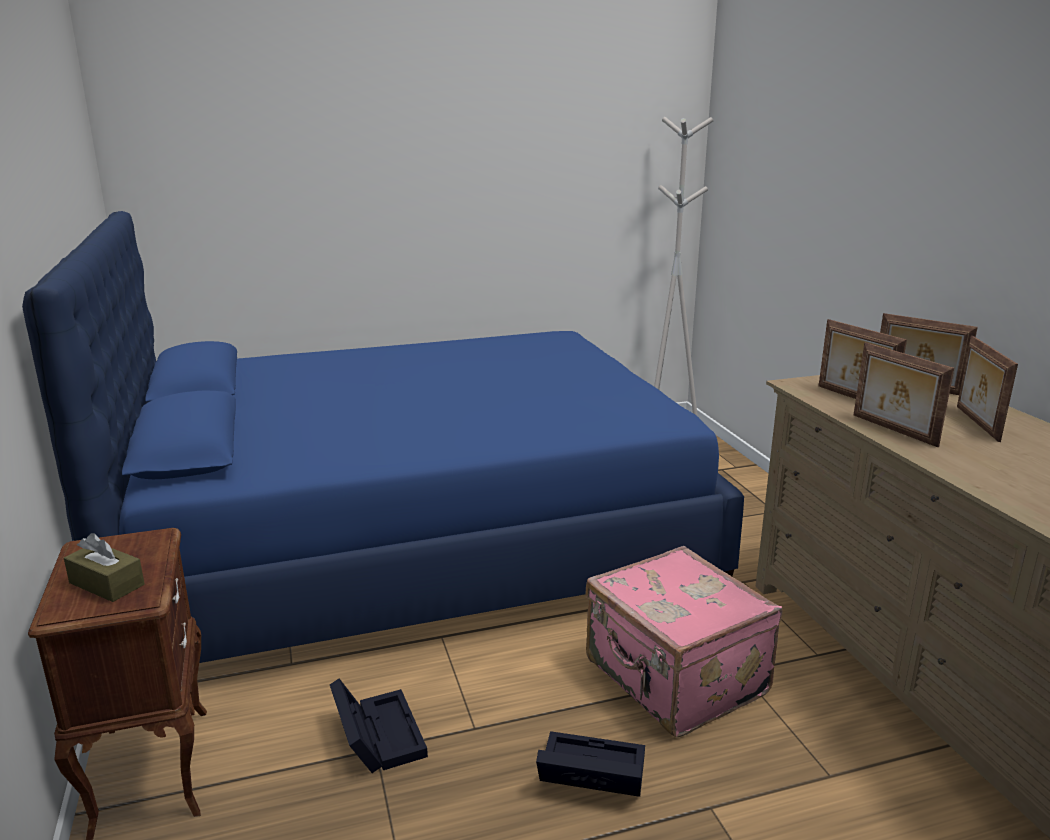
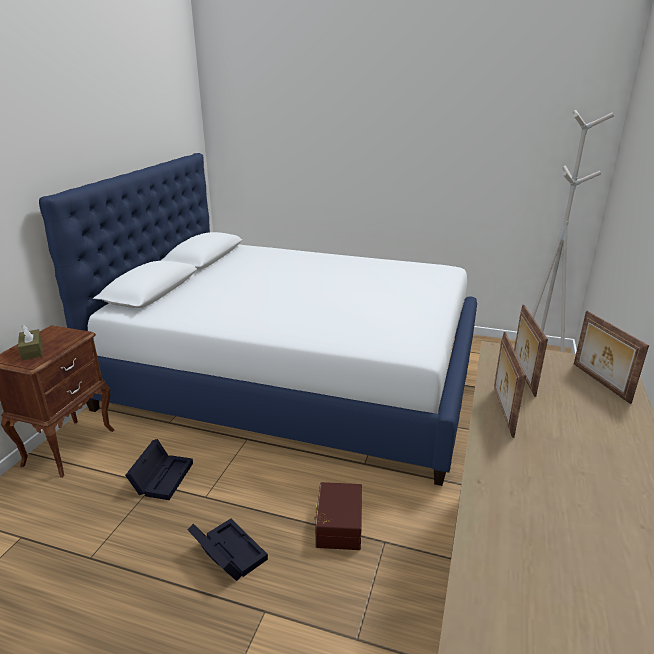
camera: 35 degrees right, 5 degrees up
(412, 539) = (295, 377): blue bed -> white bed
(674, 679) = (337, 525): pink suitcase -> brown storage box
(975, 423) = (590, 430): picture frame -> none

